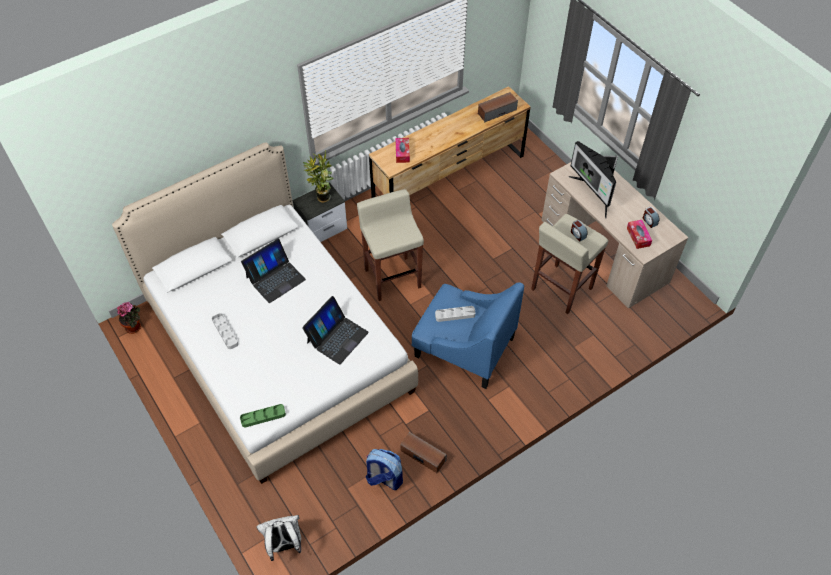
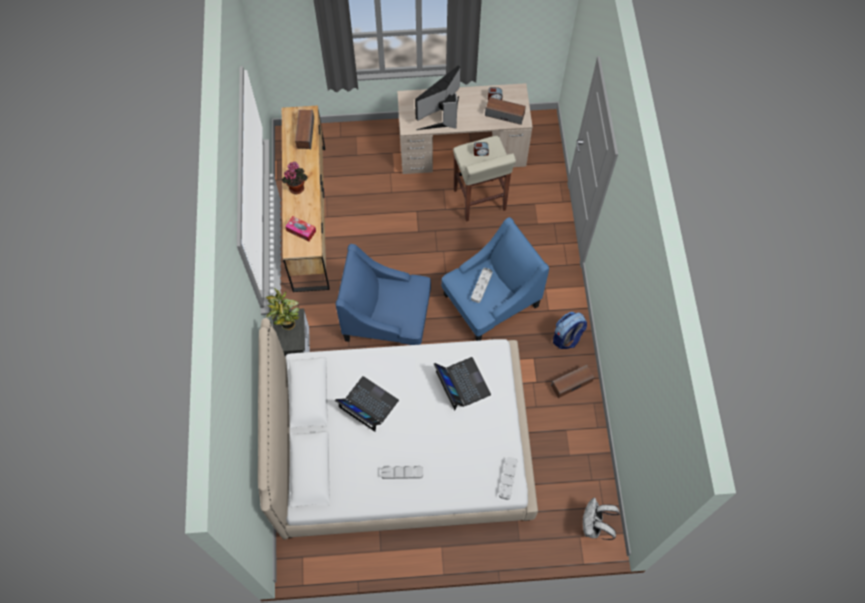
camera: 60 degrees left, 10 degrees up
(135, 327) = (301, 564): potted plant -> potted plant (297, 187)
(263, 417) = (508, 478): green tray -> grey tray
(275, 278) = (368, 404): laptop -> laptop turned 45 degrees counterclockwise
(384, 478) = (575, 422): backpack -> backpack (567, 338)
(392, 277) = (387, 318): beige stool -> blue armchair
(594, 194) = (443, 117): monitor -> monitor turned 135 degrees clockwise
(638, 237) = (505, 114): tissue box -> speaker

